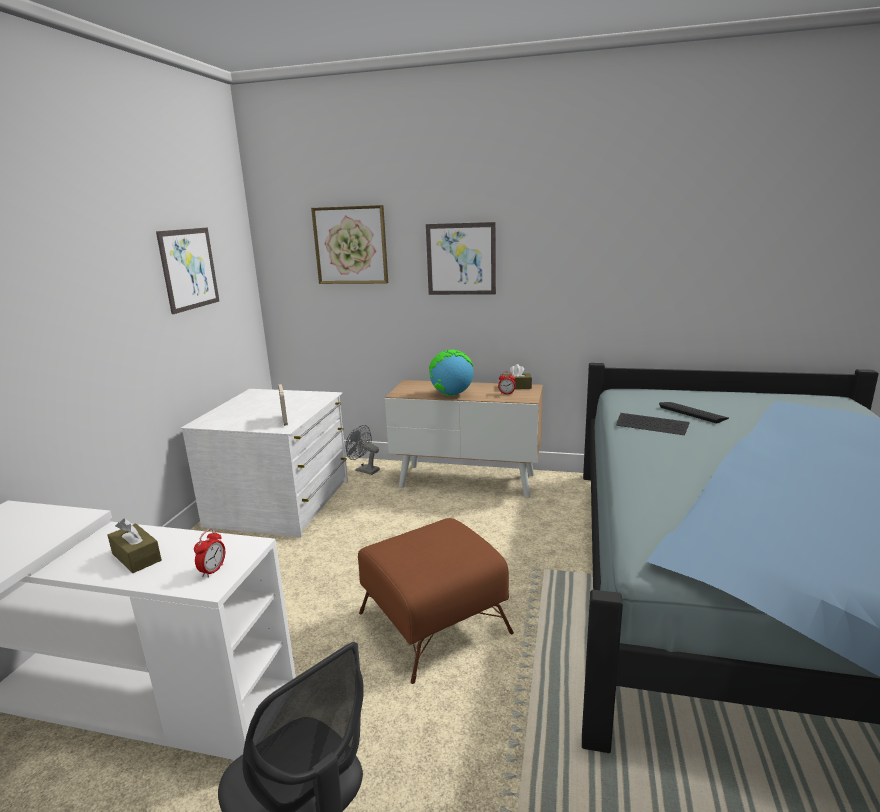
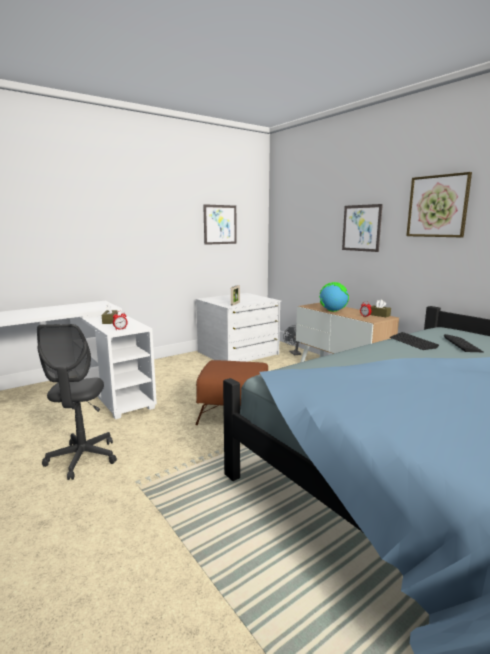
camera: 40 degrees right, 5 degrees down
(351, 245) = (308, 218): picture -> picture (437, 206)

